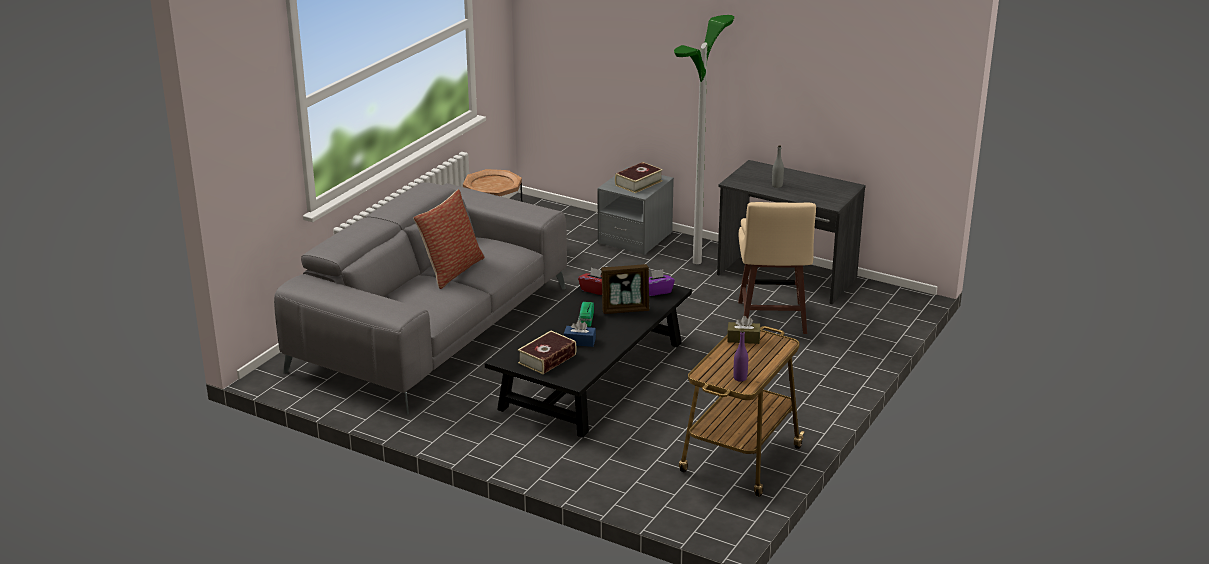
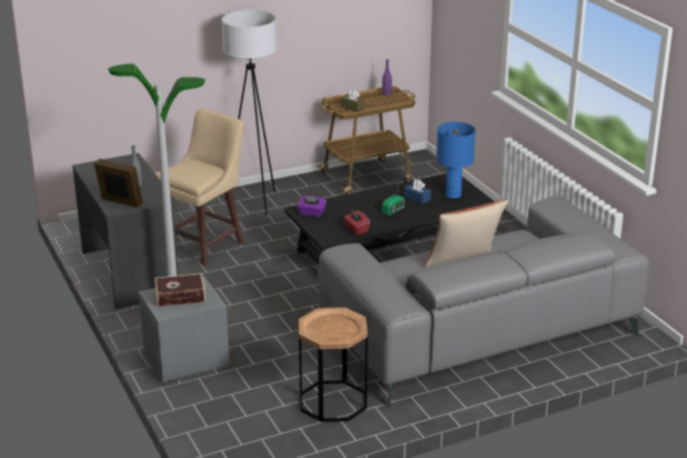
camera: 145 degrees left, 0 degrees up
(547, 359) = (453, 195): book -> blue table lamp
(625, 309) = (354, 208): picture frame -> picture frame (120, 202)
(805, 380) = (255, 202): none -> white floor lamp

